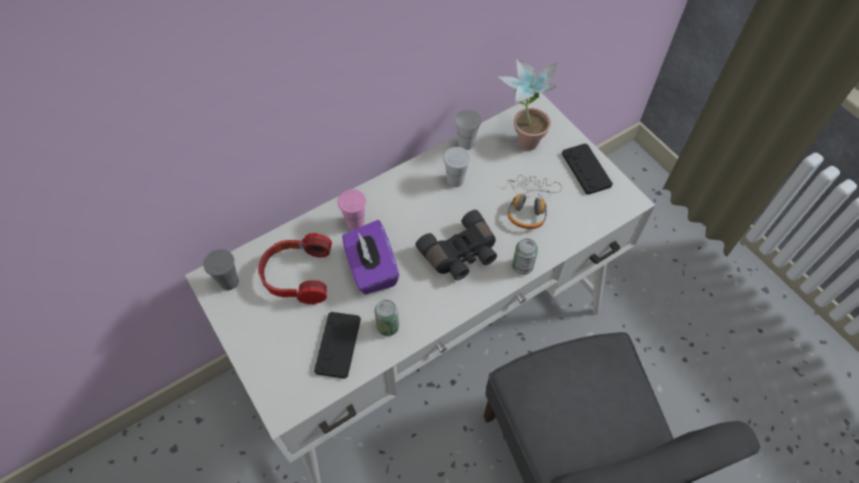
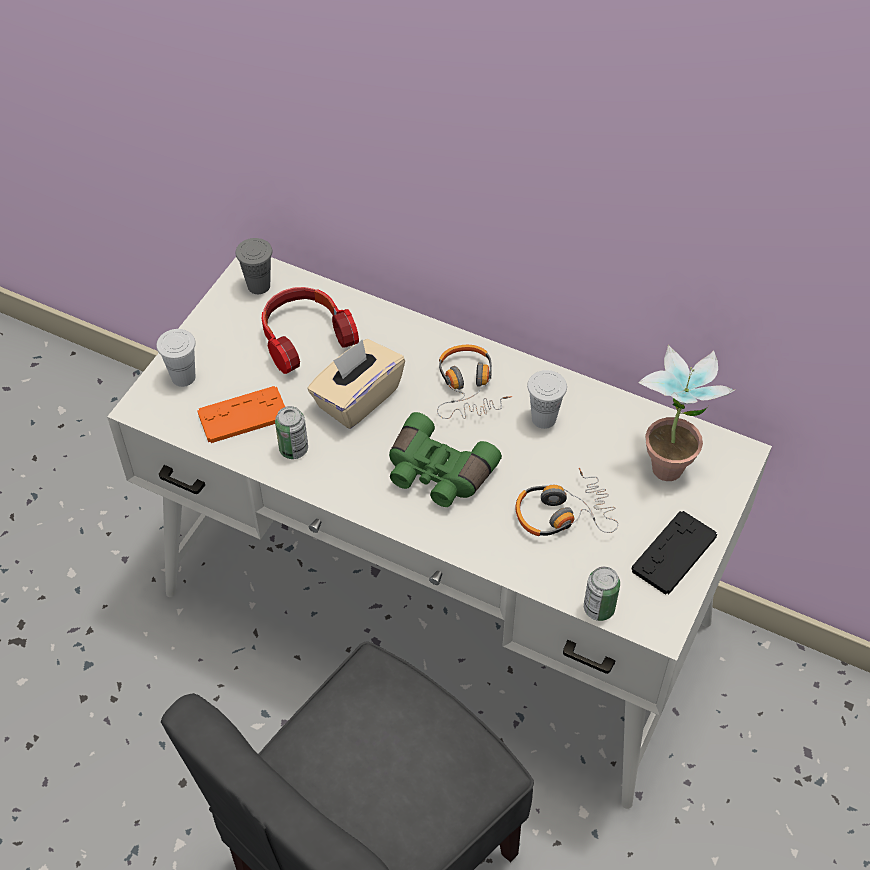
camera: 60 degrees right, 5 degrees down
(338, 345) = (243, 416): black game controller -> orange game controller
(355, 222) = (409, 352): pink cup -> none
(371, 269) = (357, 398): purple tissue box -> beige tissue box
(406, 206) = (468, 388): none -> headphones
(461, 254) = (437, 474): black binoculars -> green binoculars
(466, 143) = (611, 403): white cup -> white cup (183, 377)
(522, 266) = (463, 544): can -> can (599, 608)

